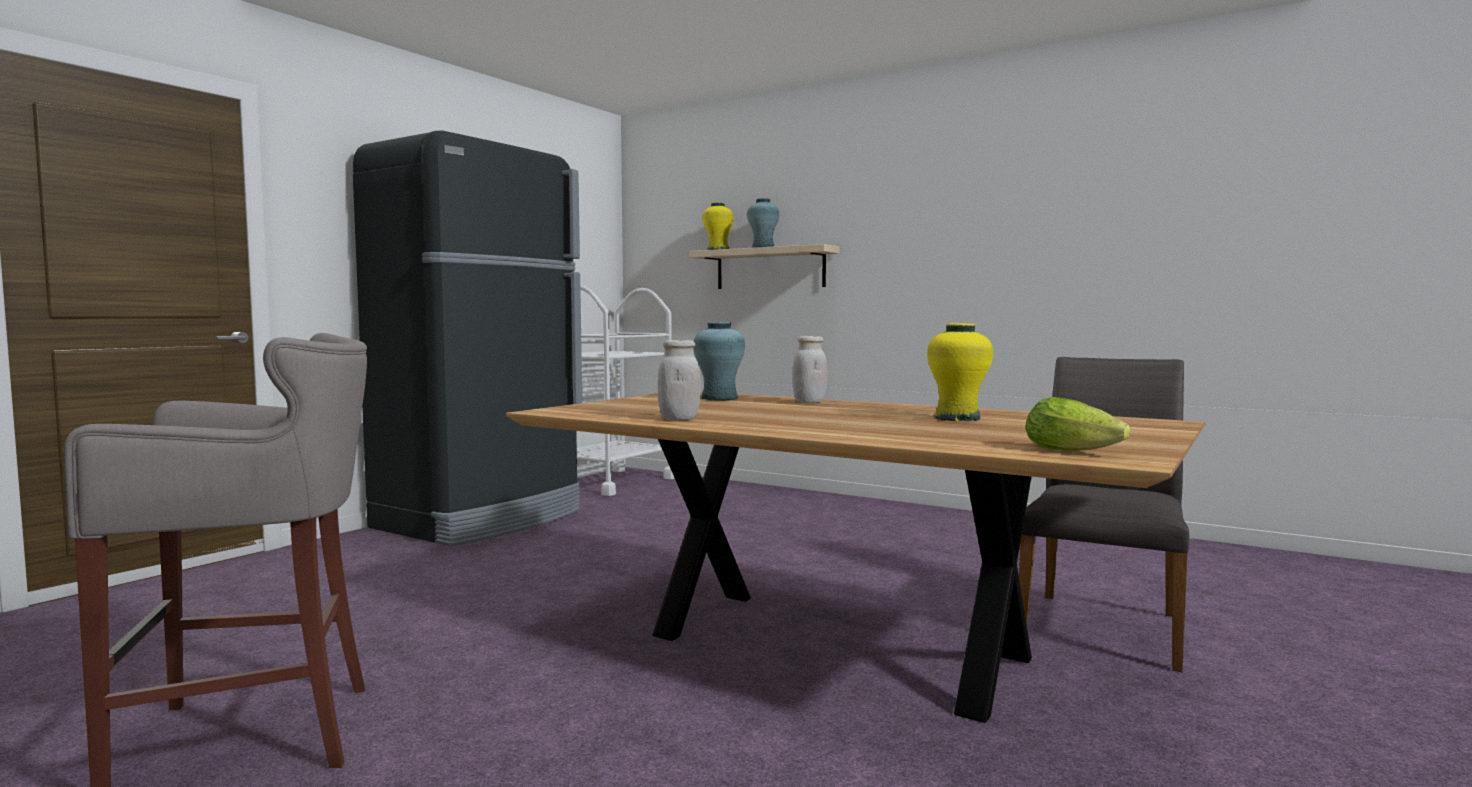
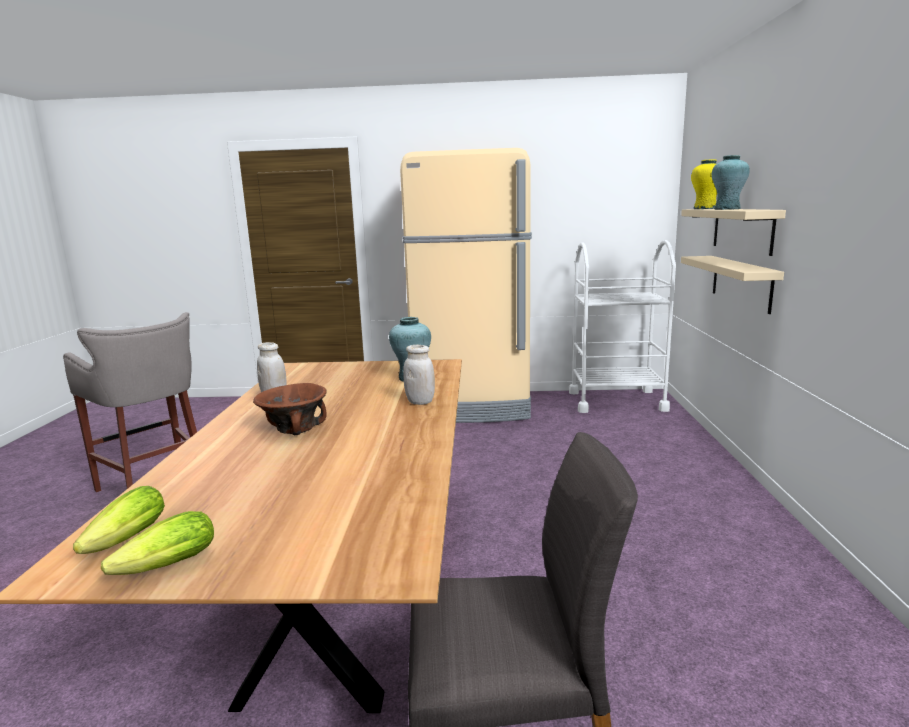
camera: 60 degrees right, 10 degrees up
(481, 520) = (473, 407): black fridge -> beige fridge
(777, 317) = (741, 282): none -> beige shelf
(825, 420) = (295, 429): none -> brown bowl
(958, 418) = (344, 466): yellow vase -> none
(1136, 446) = (163, 568): none -> lettuce

